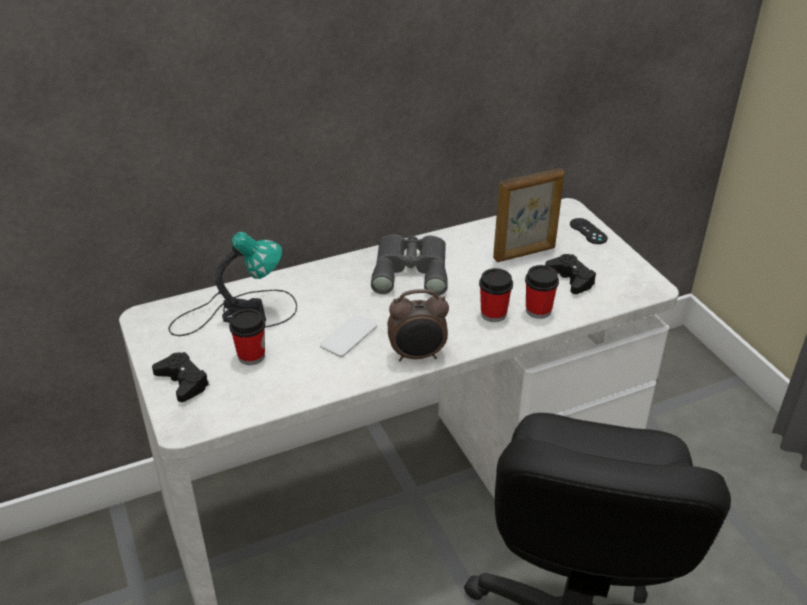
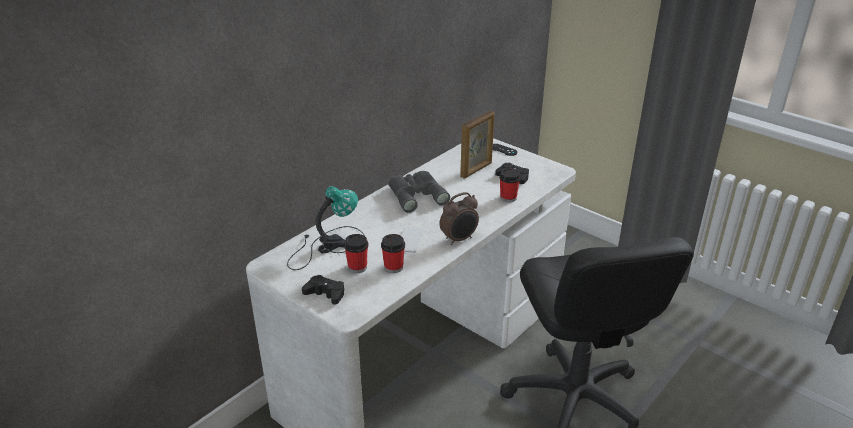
camera: 25 degrees left, 5 degrees down
(493, 314) = (484, 206): cup -> cup (393, 267)

